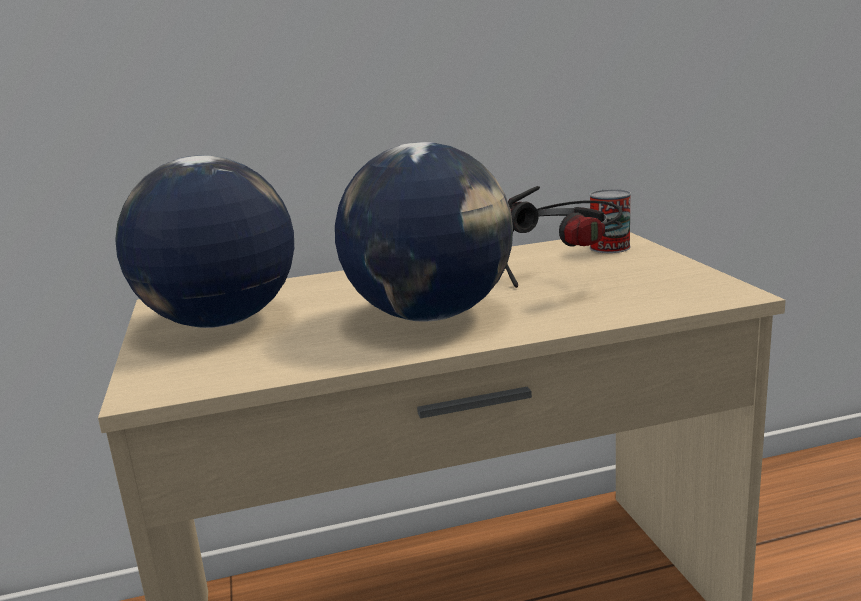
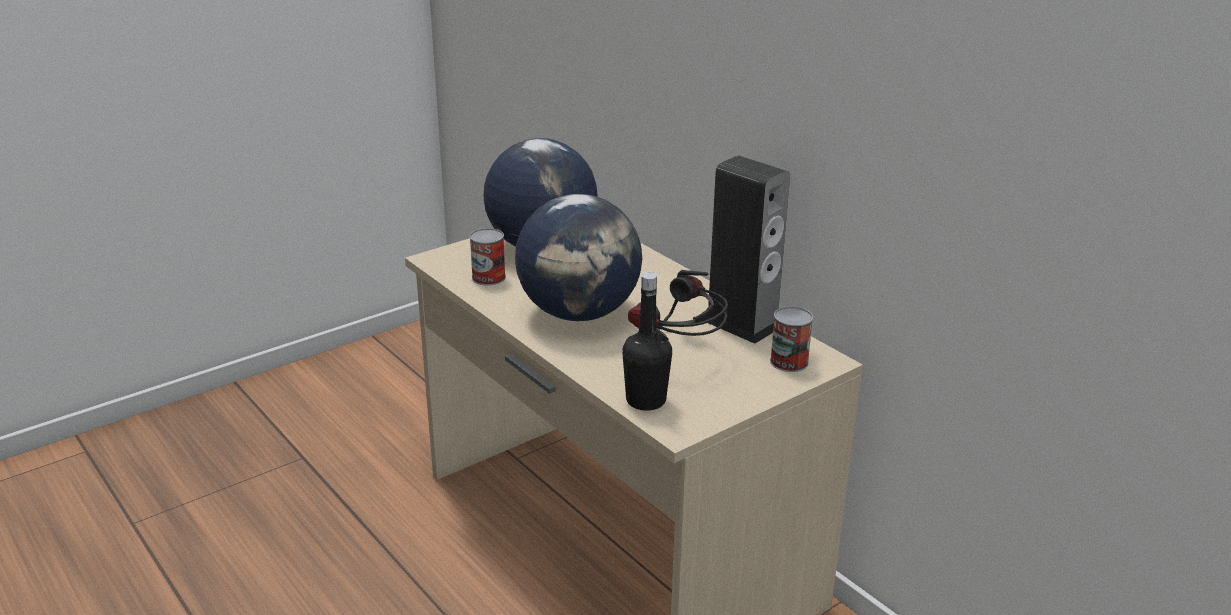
camera: 65 degrees right, 10 degrees up
(265, 358) = (488, 277): none -> can
(521, 255) = (742, 324): none -> speaker
(667, 301) = (646, 400): none -> black bottle

